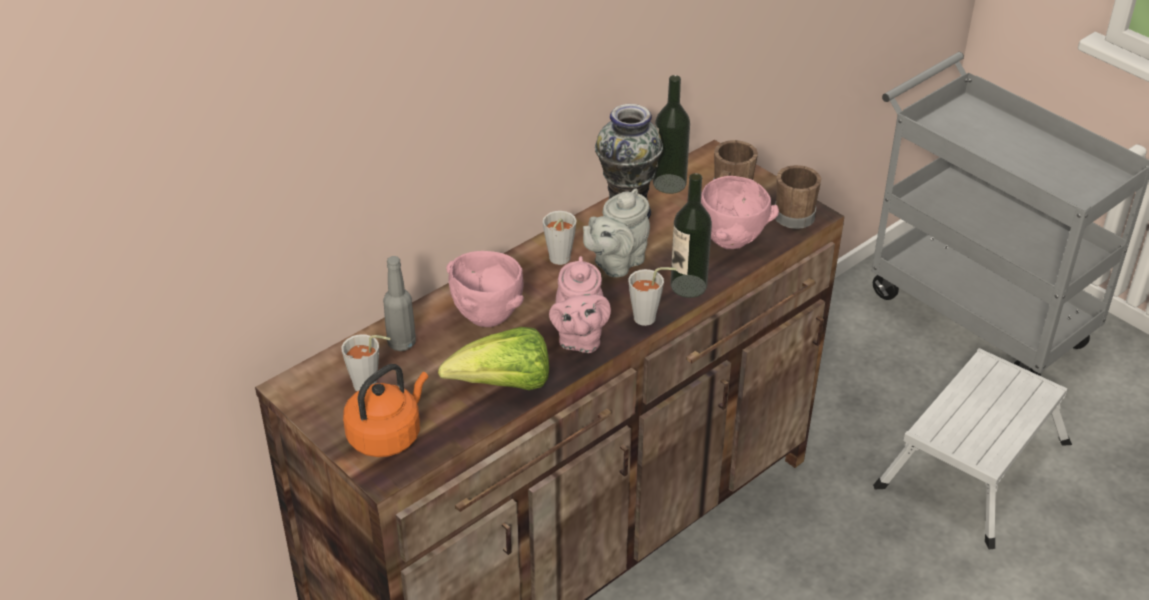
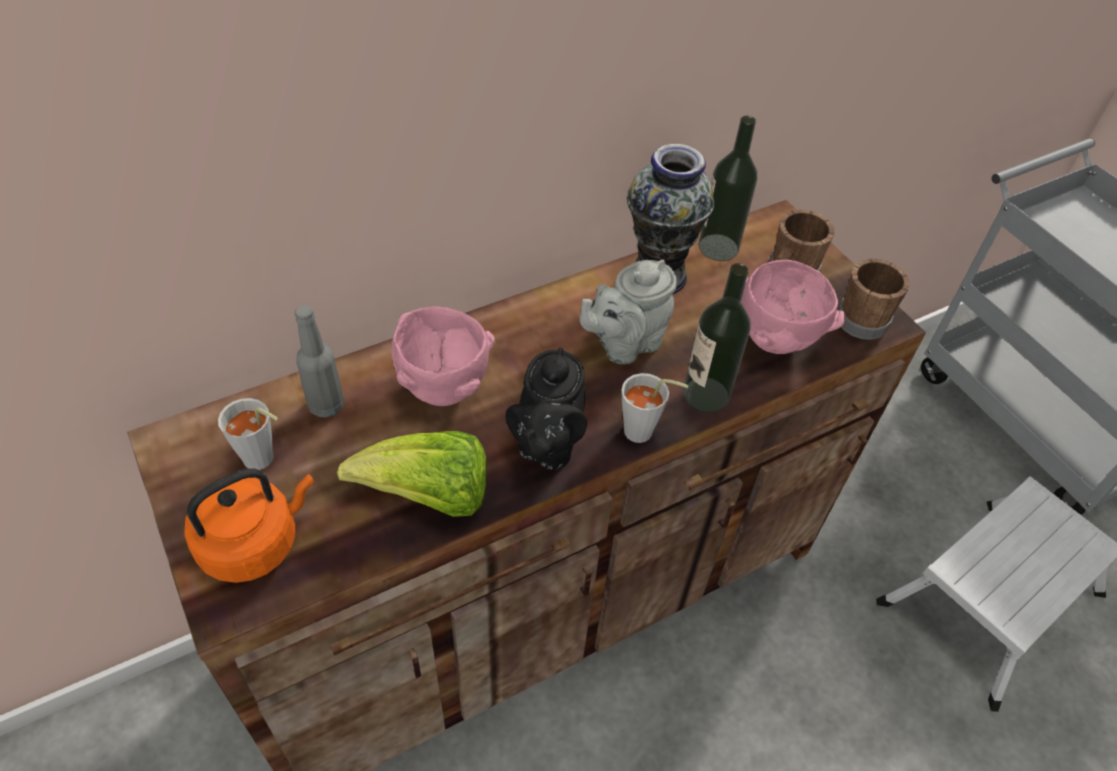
camera: 10 degrees right, 10 degrees up
(557, 261) = (554, 326): grey cup -> none
(579, 339) = (546, 445): pink teapot -> black teapot

